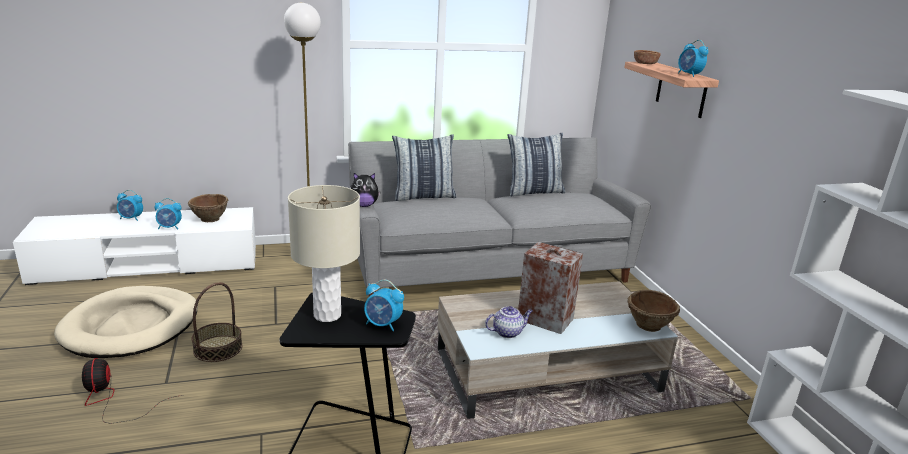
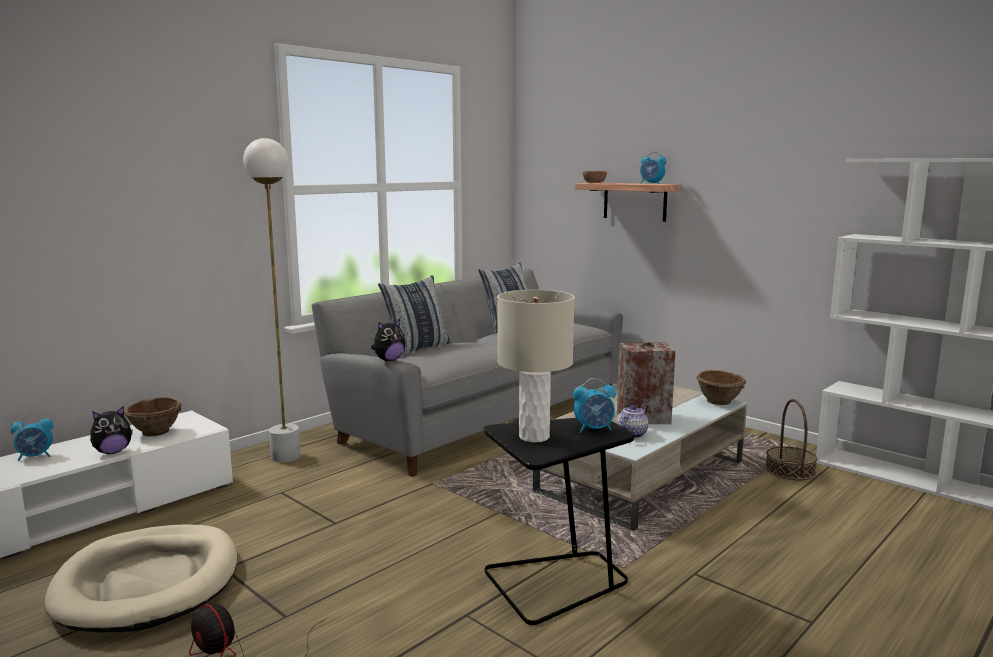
camera: 30 degrees left, 10 degrees down
(169, 227) = (113, 452): alarm clock -> plush toy
(218, 348) = (301, 565): basket -> basket (789, 470)

